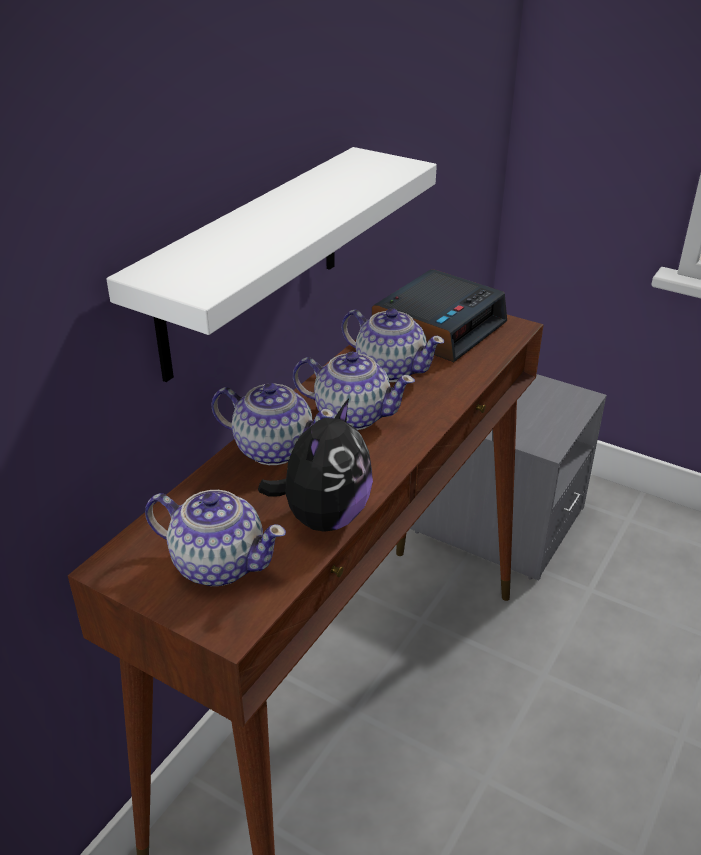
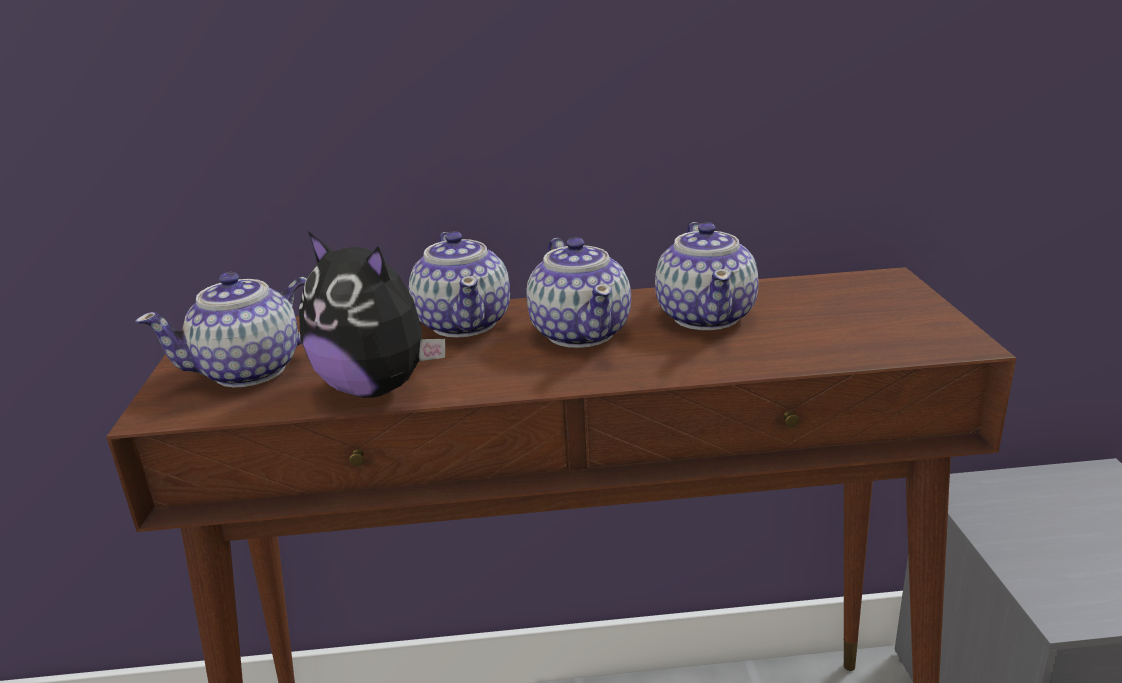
camera: 55 degrees right, 10 degrees down
(218, 563) = (251, 370): teapot -> teapot turned 75 degrees clockwise
(252, 261) = (541, 104): white shelf -> none
(324, 517) = (377, 387): plush toy -> plush toy turned 45 degrees clockwise
(438, 327) = (850, 305): alarm clock -> none

